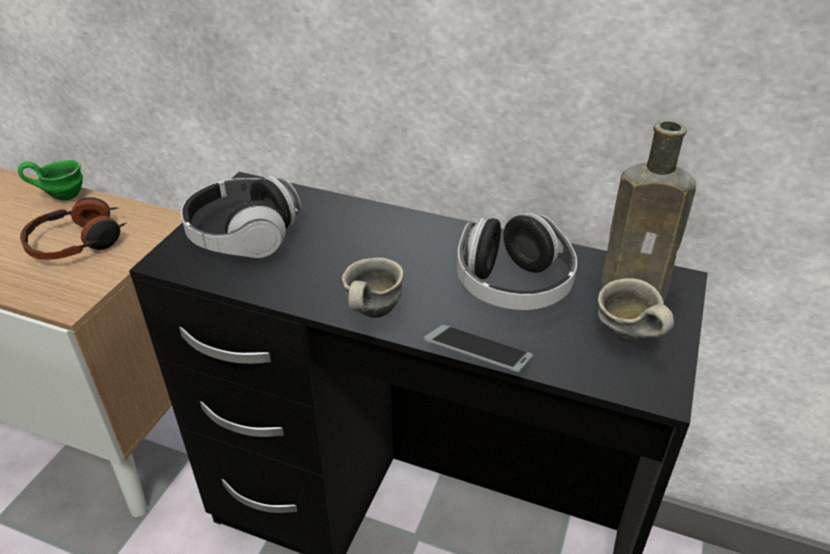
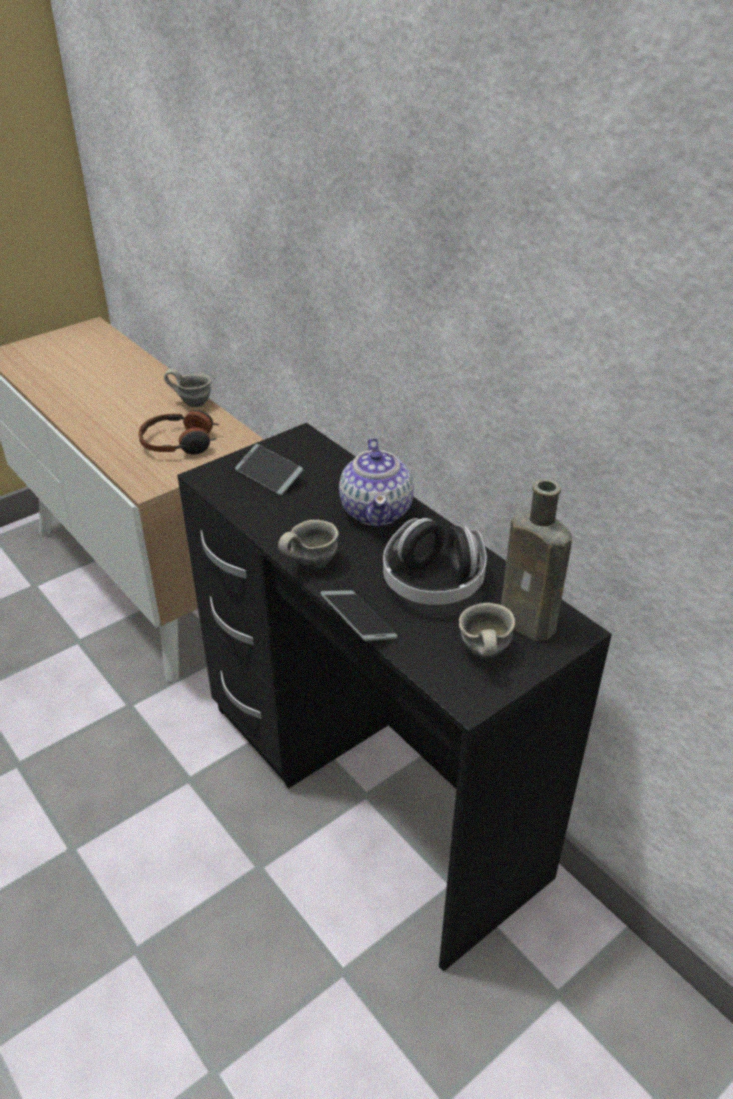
camera: 30 degrees right, 0 degrees up
(62, 196) = (193, 402): green mug -> grey mug
(243, 236) = (269, 476): headphones -> phone
(392, 234) = (377, 511): none -> teapot

